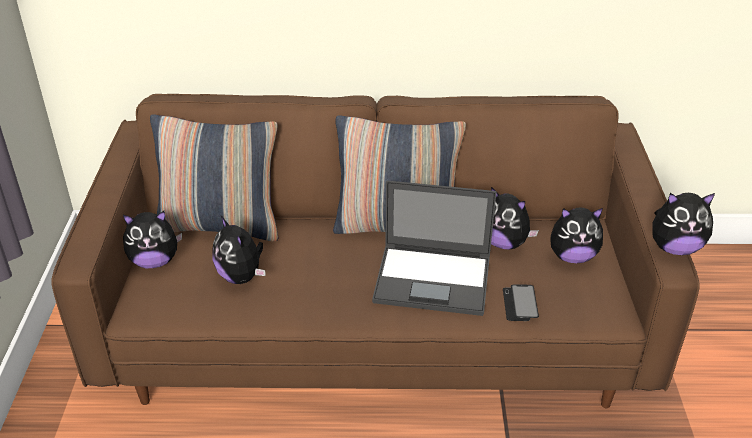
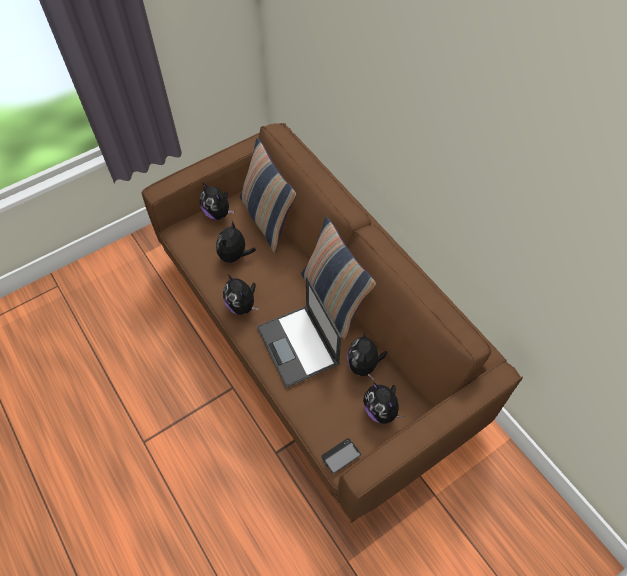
camera: 55 degrees right, 20 degrees up
(520, 304) = (310, 402): phone -> phone (340, 456)
(674, 248) = (382, 468): plush toy -> plush toy (242, 305)

